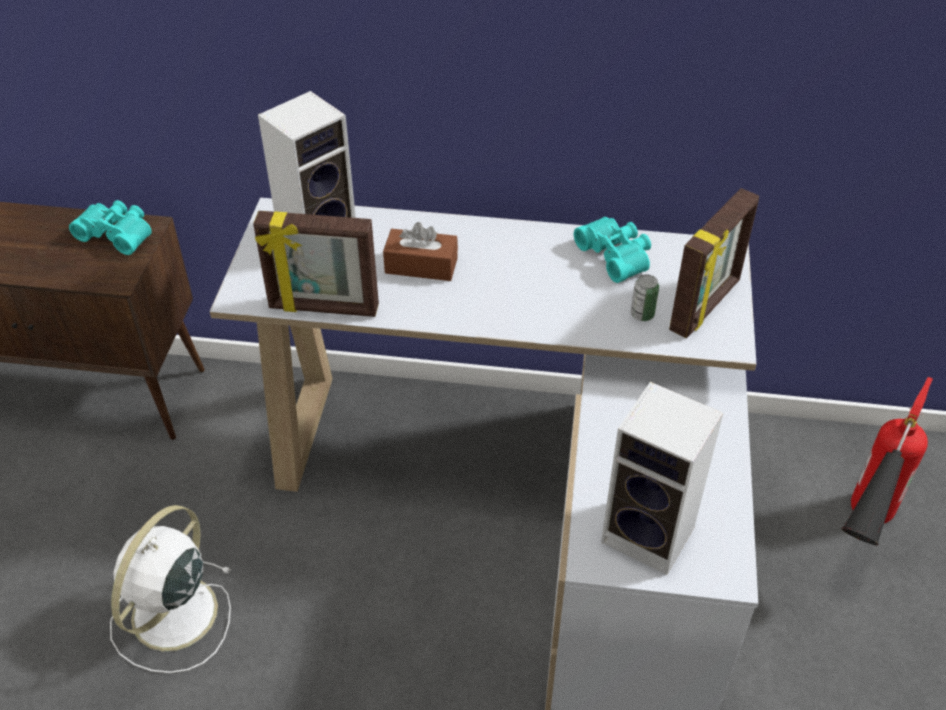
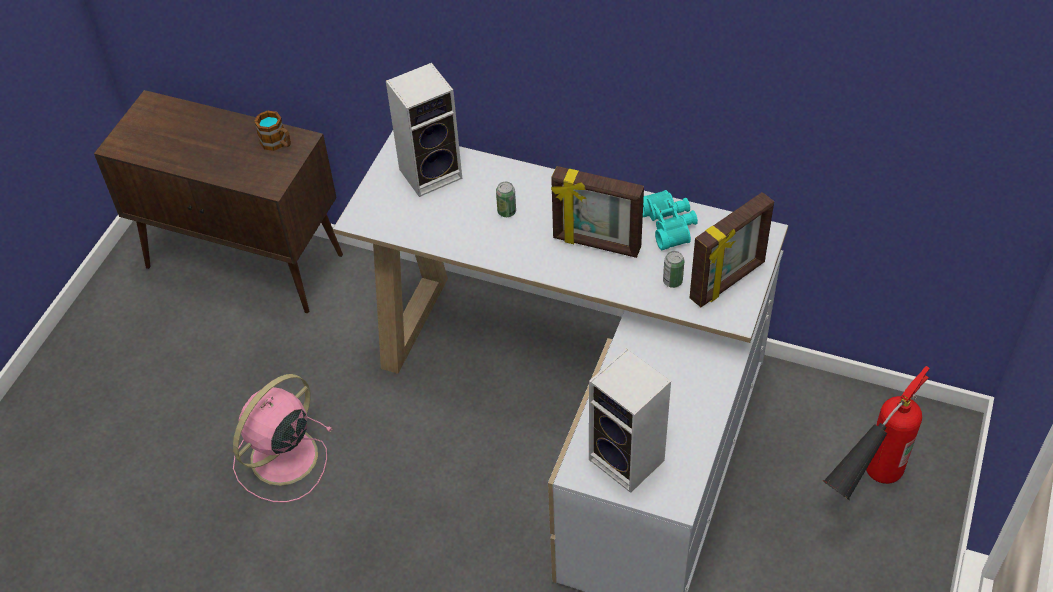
camera: 15 degrees right, 5 degrees up
(117, 233) = (277, 143): turquoise binoculars -> mug
(172, 616) = (282, 459): white fan -> pink fan
(323, 308) = (420, 239): picture frame -> picture frame (596, 244)
(421, 266) = (506, 211): brown tissue box -> can

